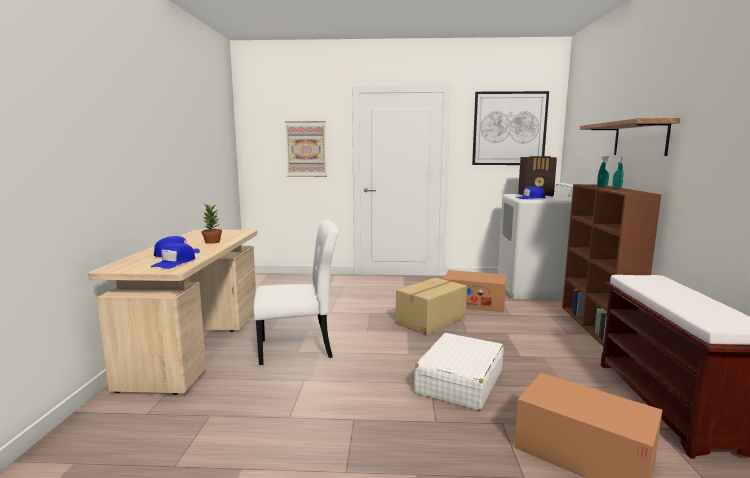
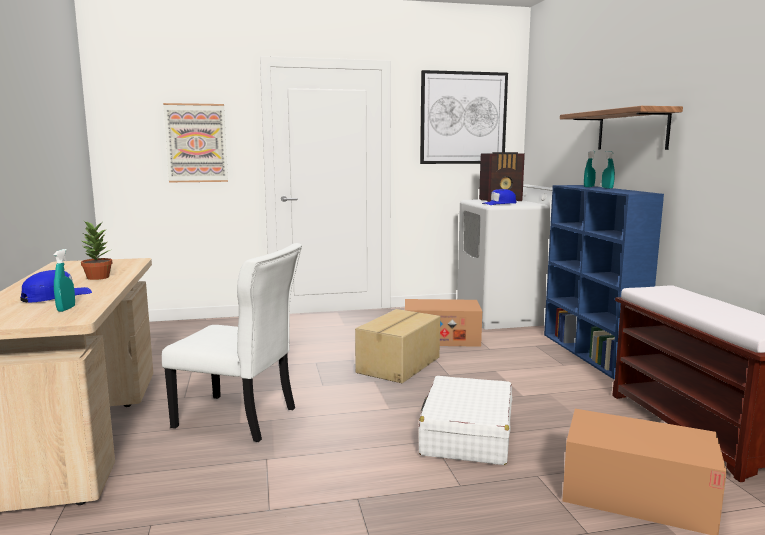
camera: 15 degrees left, 0 degrees up
(174, 263) = (66, 309): blue cap -> turquoise spray bottle
(299, 348) = (239, 419): white chair -> white chair turned 45 degrees clockwise
(597, 327) = (591, 354): brown bookcase -> blue bookcase

